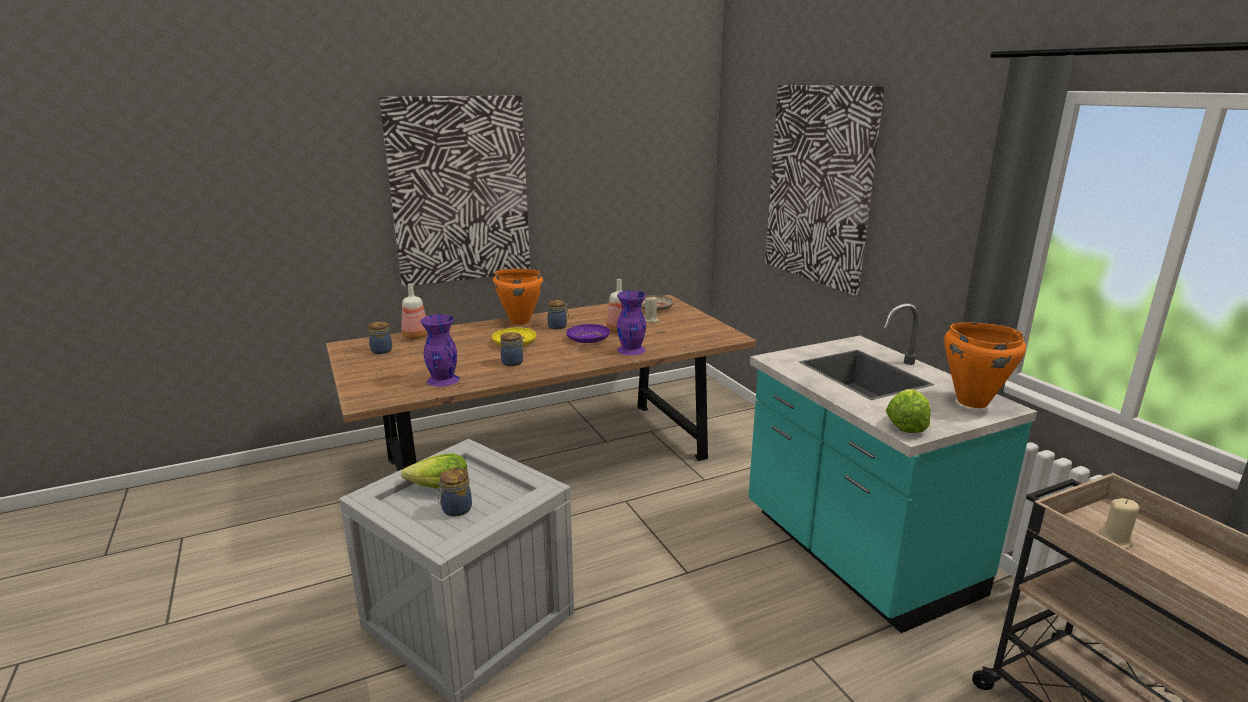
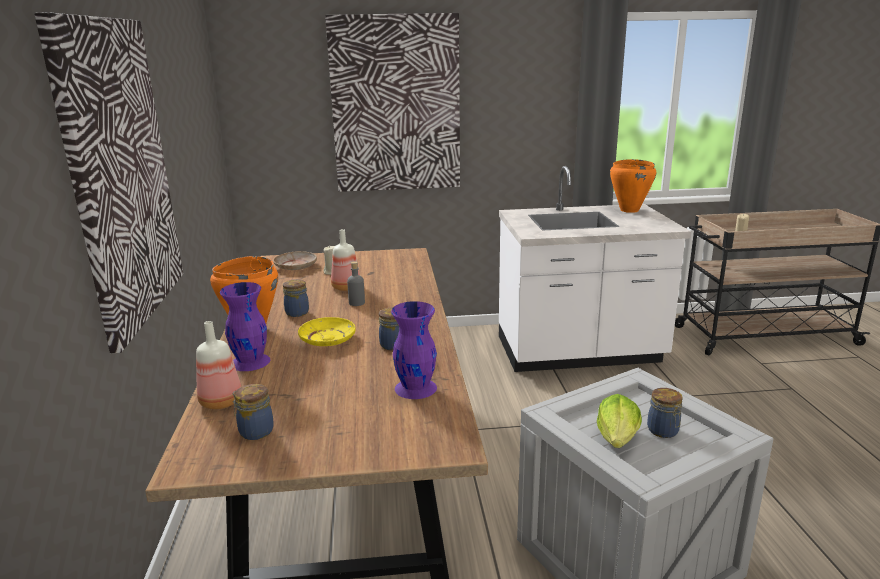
camera: 70 degrees left, 0 degrees up
(588, 339) = (357, 303): purple plate -> grey bottle
(631, 350) = (408, 289): purple vase -> purple vase (251, 361)
(856, 553) = (579, 352): turquoise counter -> white counter
(906, 424) = (660, 226): lettuce -> none

